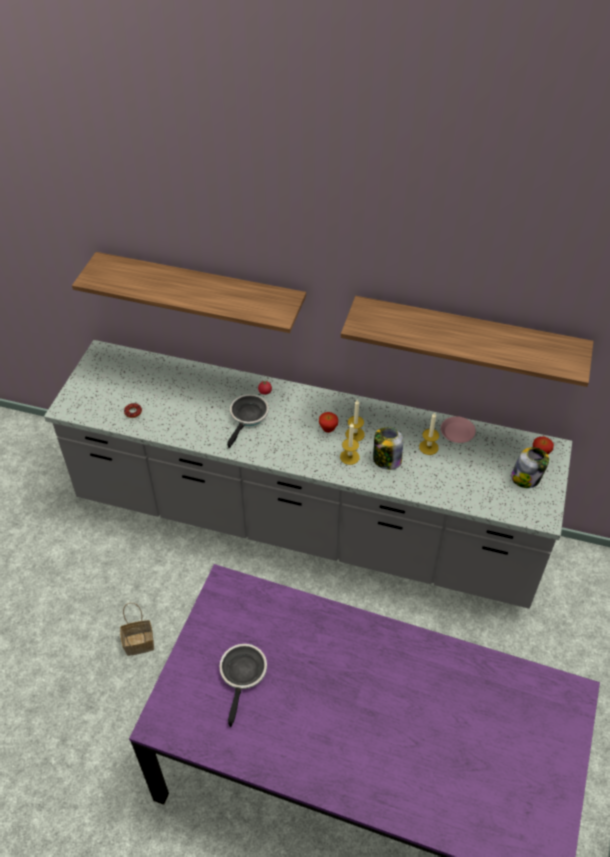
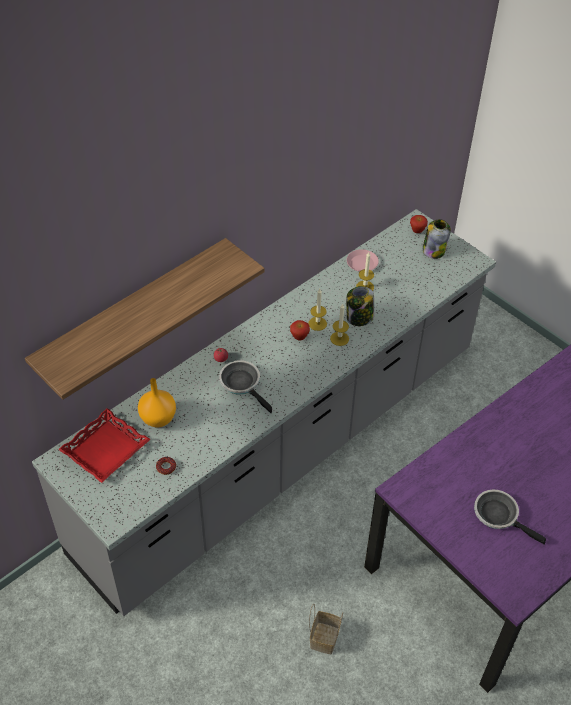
camera: 60 degrees left, 0 degrees up
(128, 371) = (106, 450): none -> red tray
(177, 384) = (158, 418): none -> orange vase
(468, 335) = (344, 178): shelf -> none

